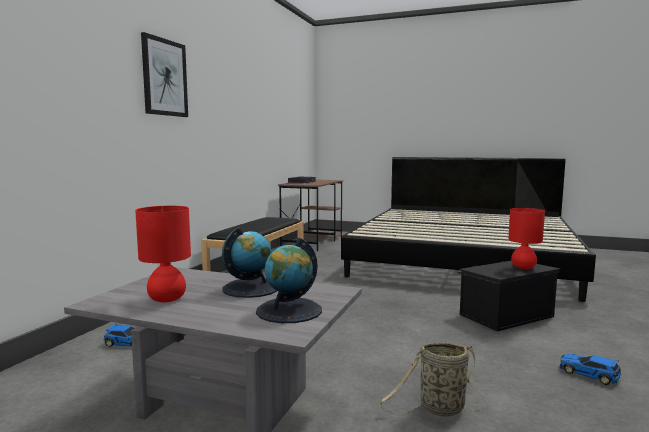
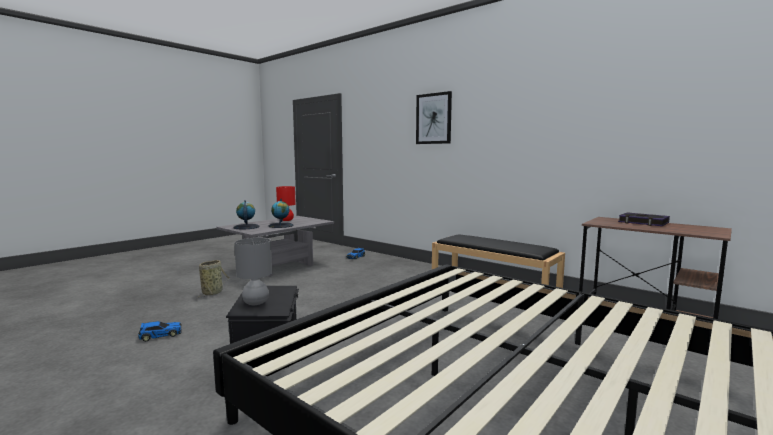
camera: 110 degrees right, 0 degrees up
(523, 267) = (255, 302): red table lamp -> grey table lamp

